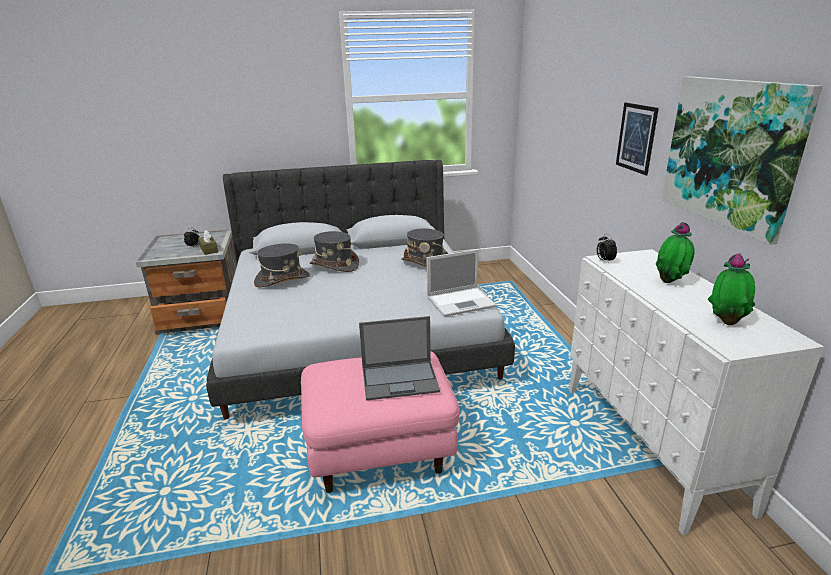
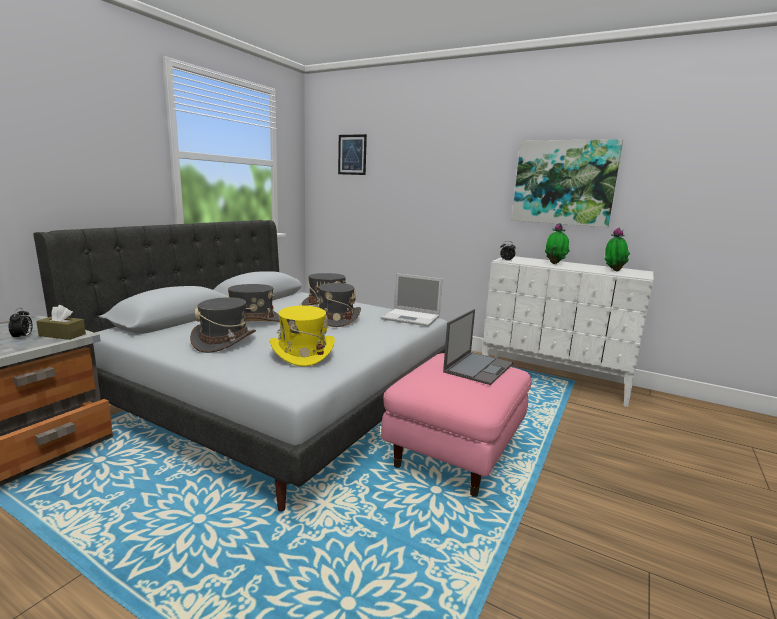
camera: 50 degrees left, 10 degrees down
(295, 308) = (302, 352): none -> yellow hat
(396, 281) = (336, 318): none -> grey hat
(462, 301) = (412, 318): laptop -> laptop turned 90 degrees clockwise
(636, 138) = (473, 185): picture -> picture (352, 154)

